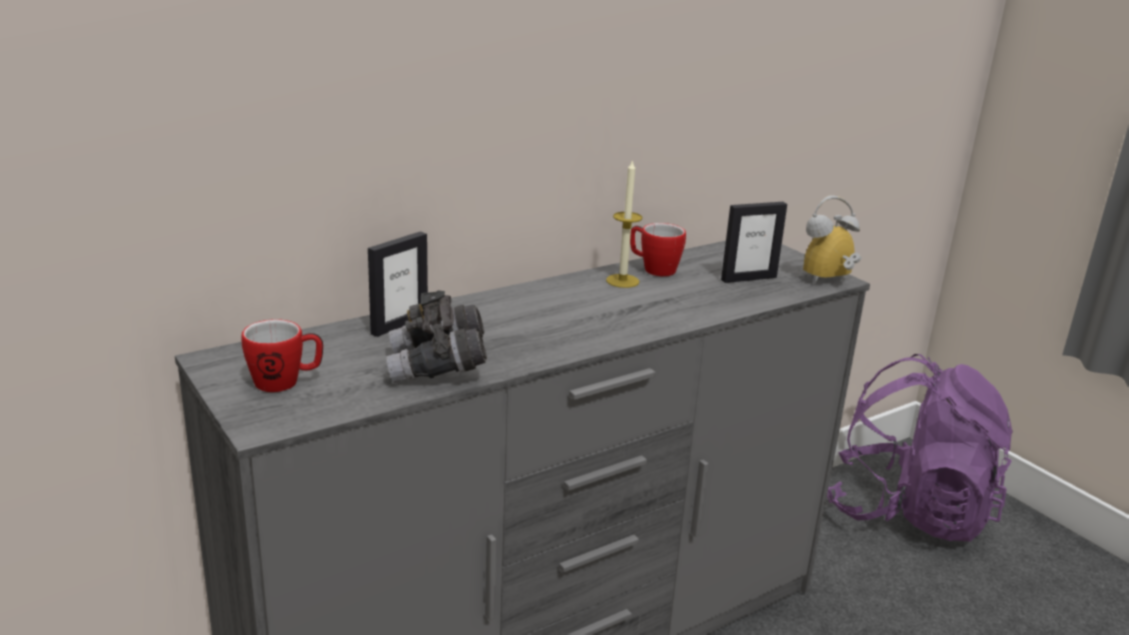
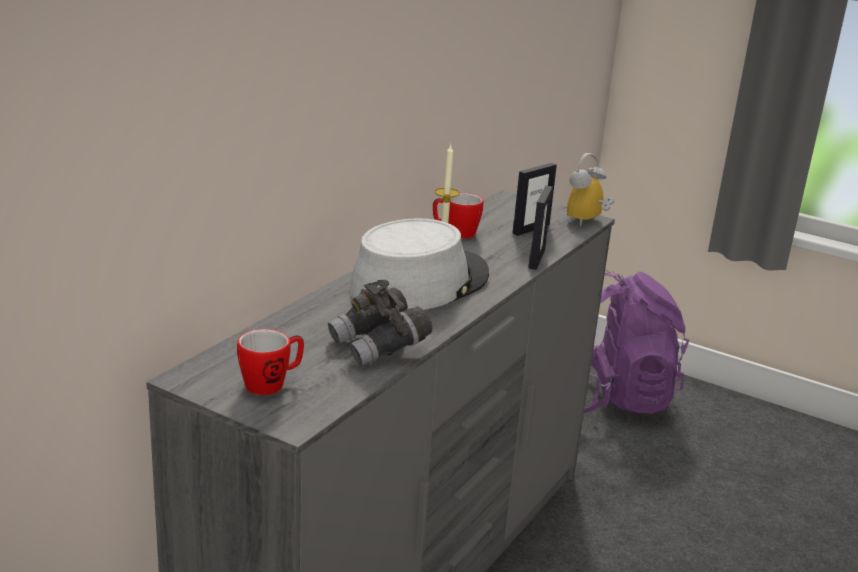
camera: 25 degrees left, 0 degrees up
(399, 324) = (309, 316): picture frame -> picture frame (536, 259)
(555, 312) = (419, 282): none -> grey hat

